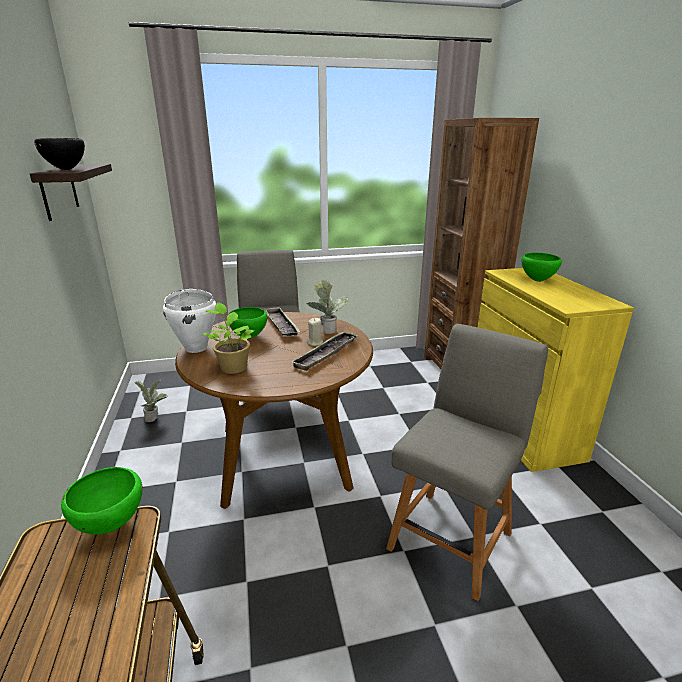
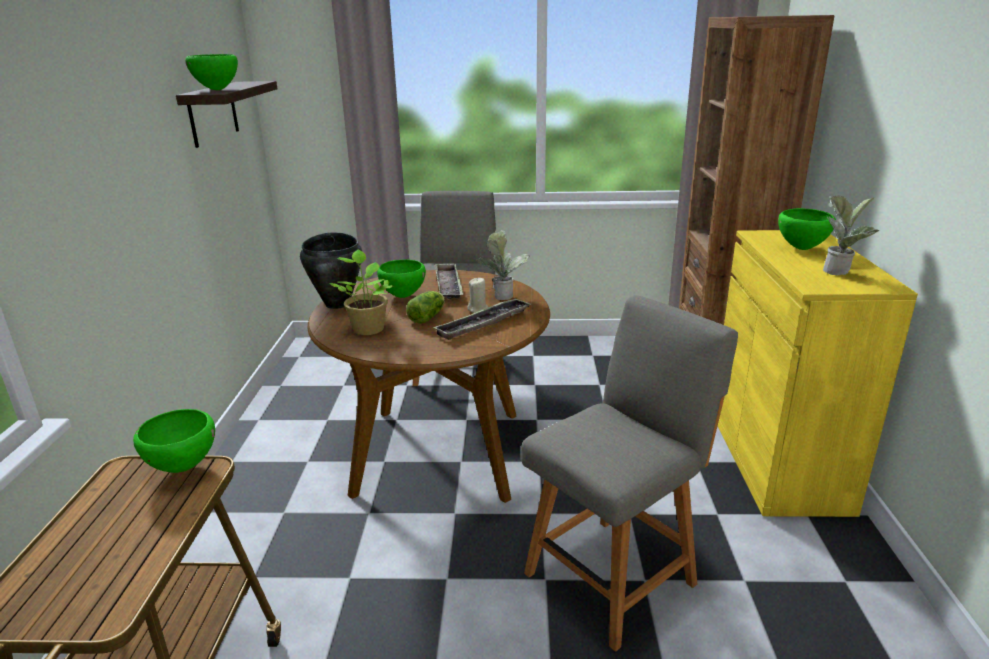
camera: 15 degrees right, 0 degrees up
(66, 169) = (217, 90): black bowl -> green bowl
(155, 417) = (307, 388): potted plant -> potted plant (841, 271)
(196, 348) = (338, 304): white cooking pot -> black cooking pot
(278, 352) = (428, 317): none -> lettuce

